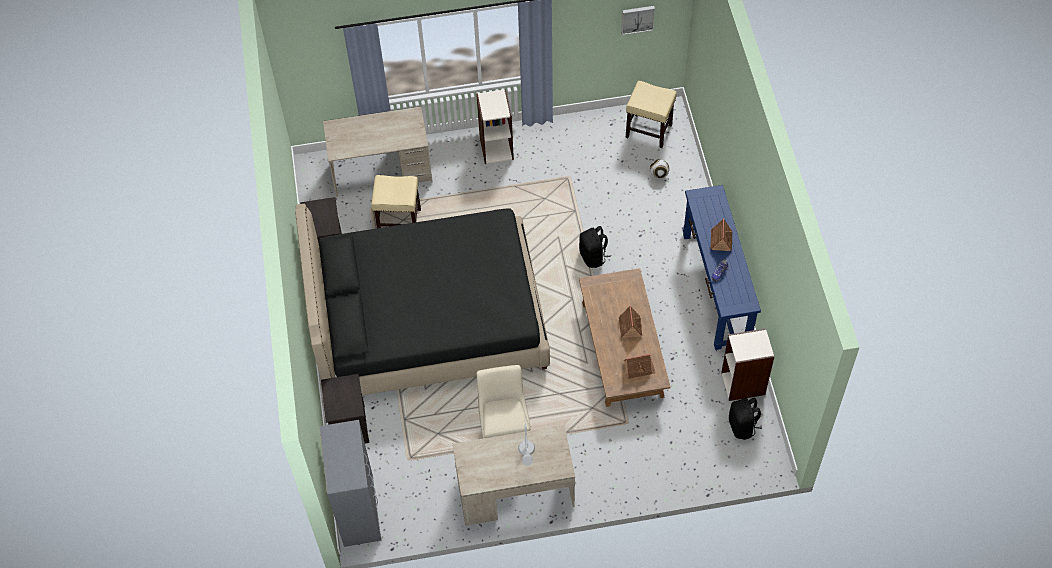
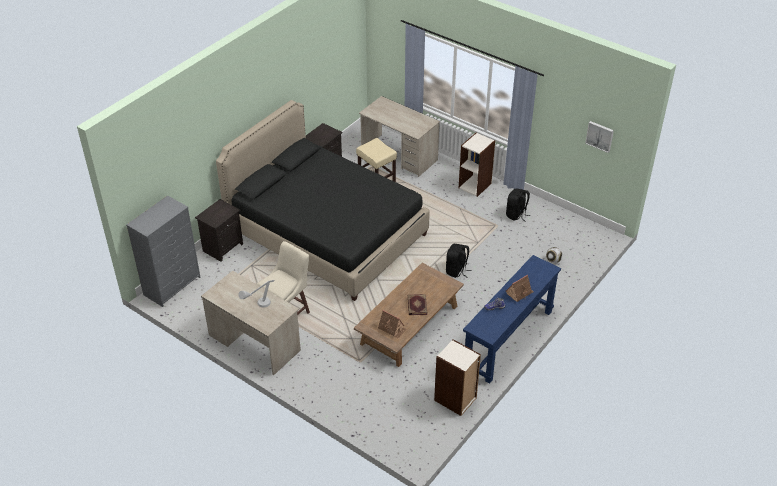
camera: 45 degrees right, 15 degrees down
(630, 326) = (416, 305): toy house -> book
(649, 131) = (577, 237): beige stool -> none
(742, 426) = (423, 420): black backpack -> black backpack (516, 215)

